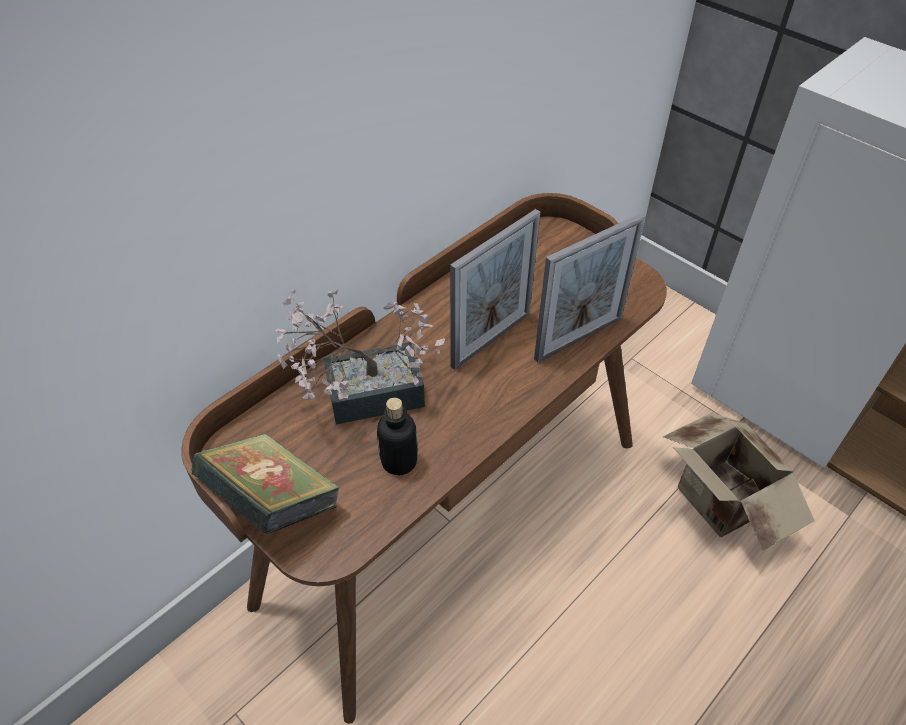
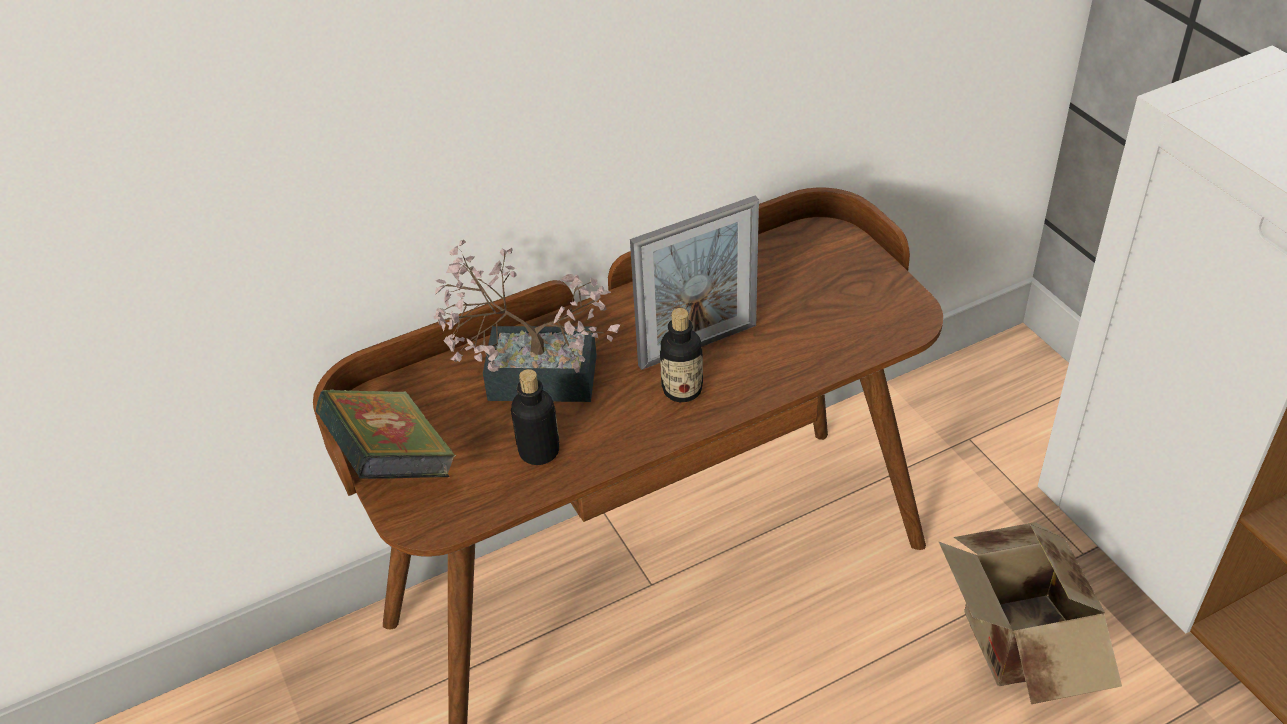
camera: 20 degrees right, 5 degrees down
(495, 380) = (682, 390): none -> bottle
(578, 338) = (802, 363): picture frame -> none

